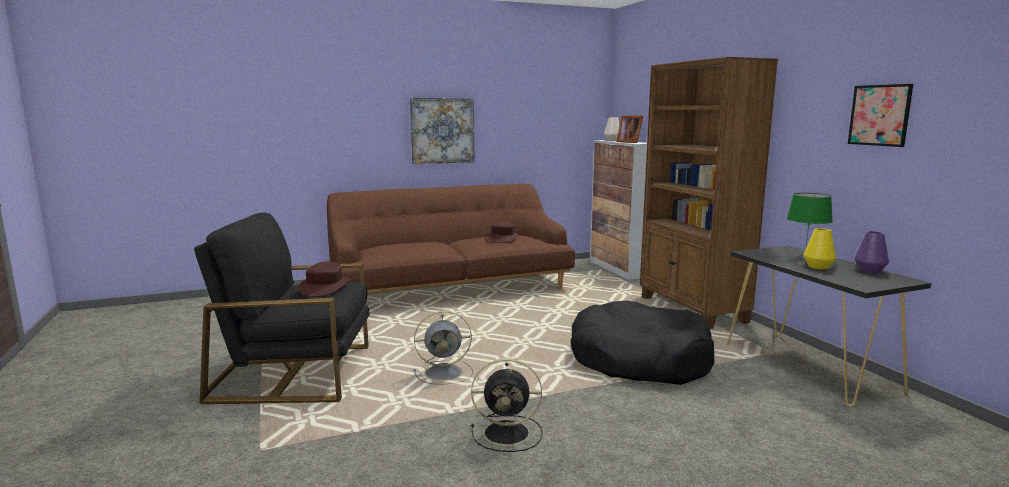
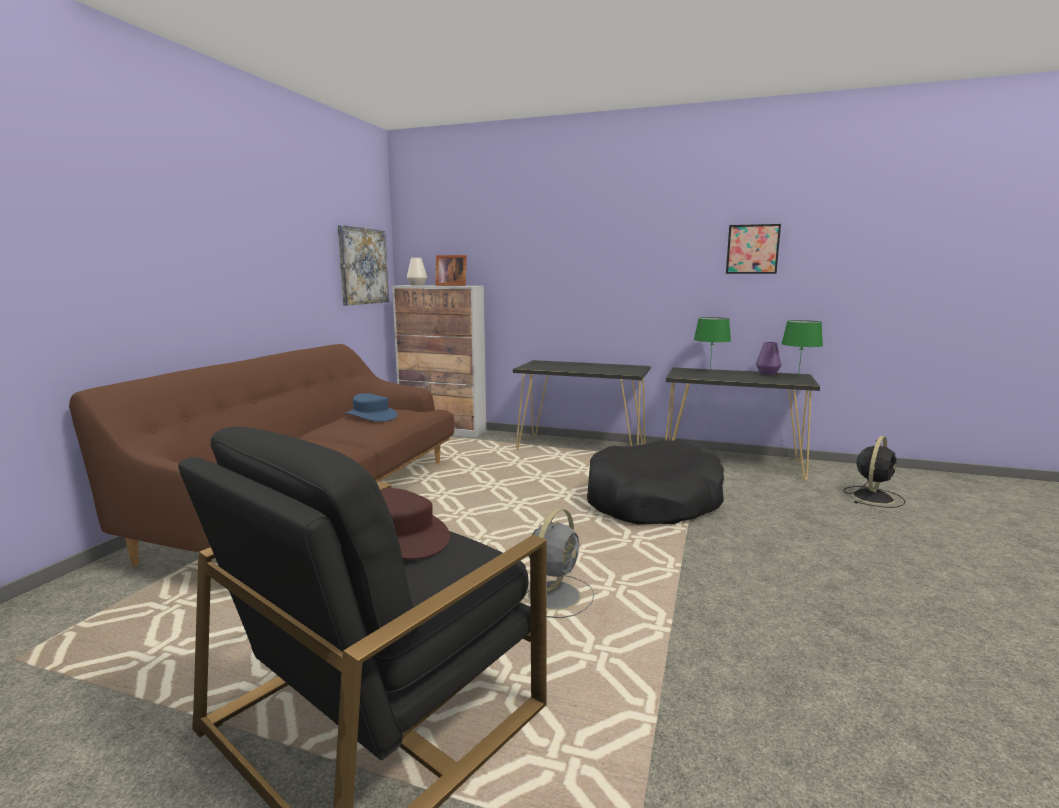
camera: 50 degrees left, 0 degrees up
(442, 130) = (234, 272): picture -> picture (363, 266)
(502, 238) = (371, 416): brown hat -> blue hat
(509, 433) = (747, 615): black fan -> black fan (873, 497)
(692, 309) = (581, 447): brown bookcase -> black console table
(818, 267) = (742, 377): yellow vase -> none
(881, 282) = (798, 378): none -> green table lamp

